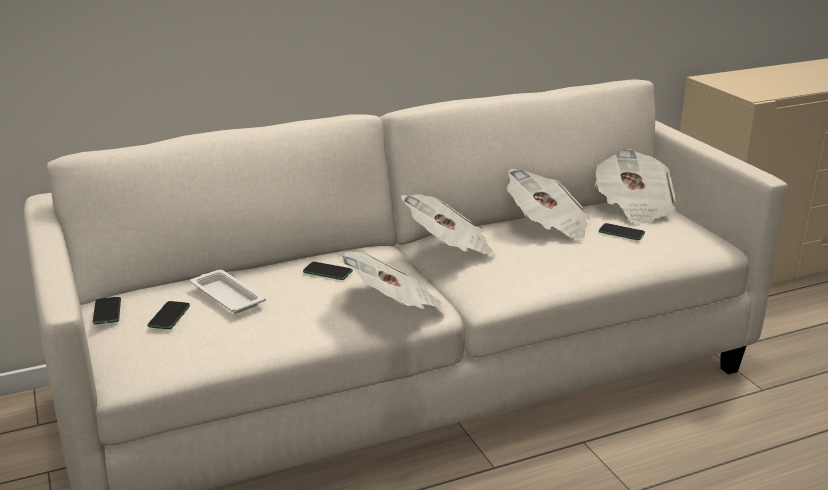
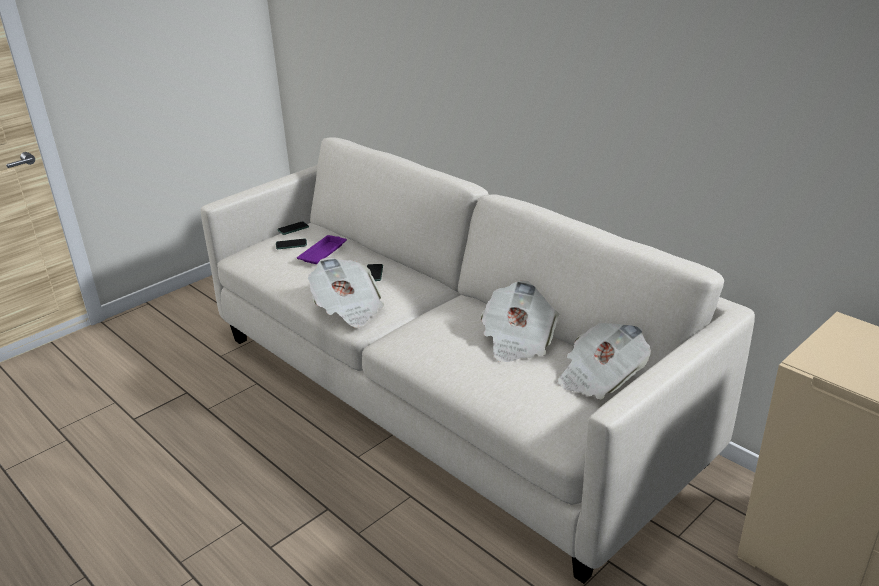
camera: 70 degrees right, 5 degrees up
(226, 296) = (323, 252): white tray -> purple tray
(449, 247) = (443, 307): newspaper -> none
(621, 233) = (532, 379): phone -> none

